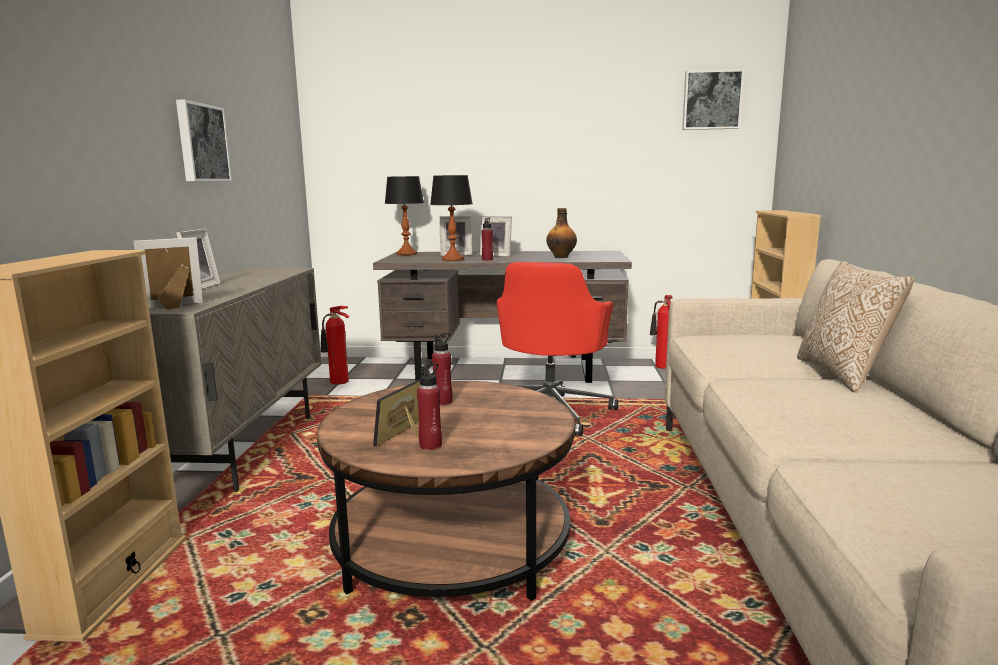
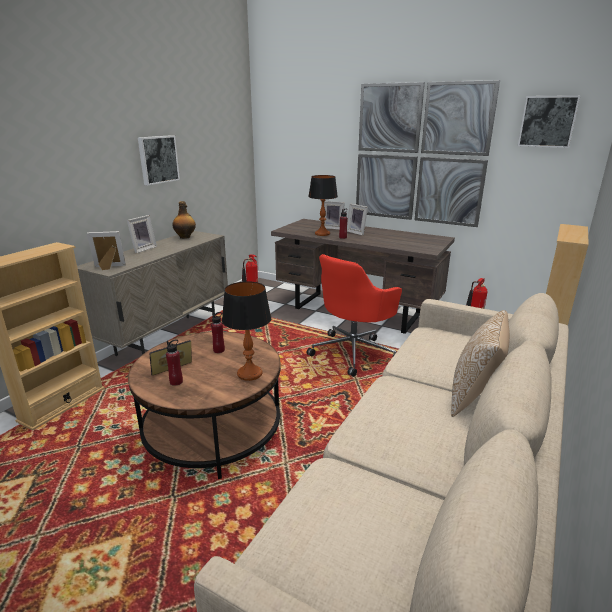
camera: 25 degrees right, 10 degrees up
(406, 254) = (305, 222): table lamp -> table lamp (249, 374)
(561, 257) = (396, 241): bottle -> bottle (185, 237)
(562, 147) = (419, 154): none -> picture

